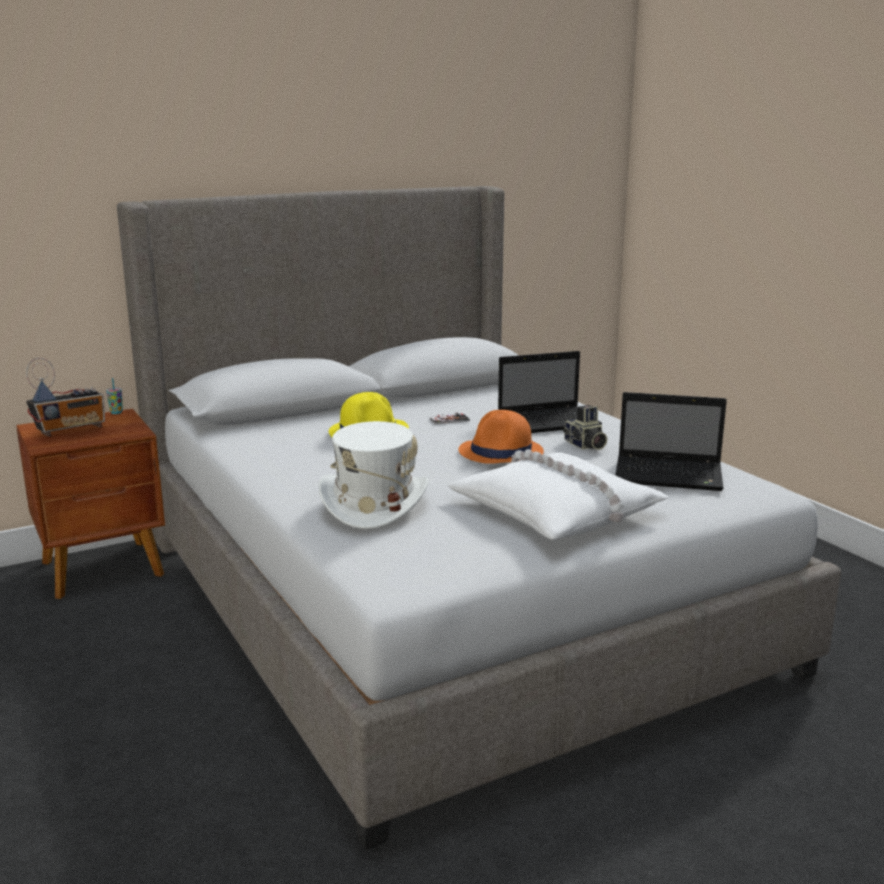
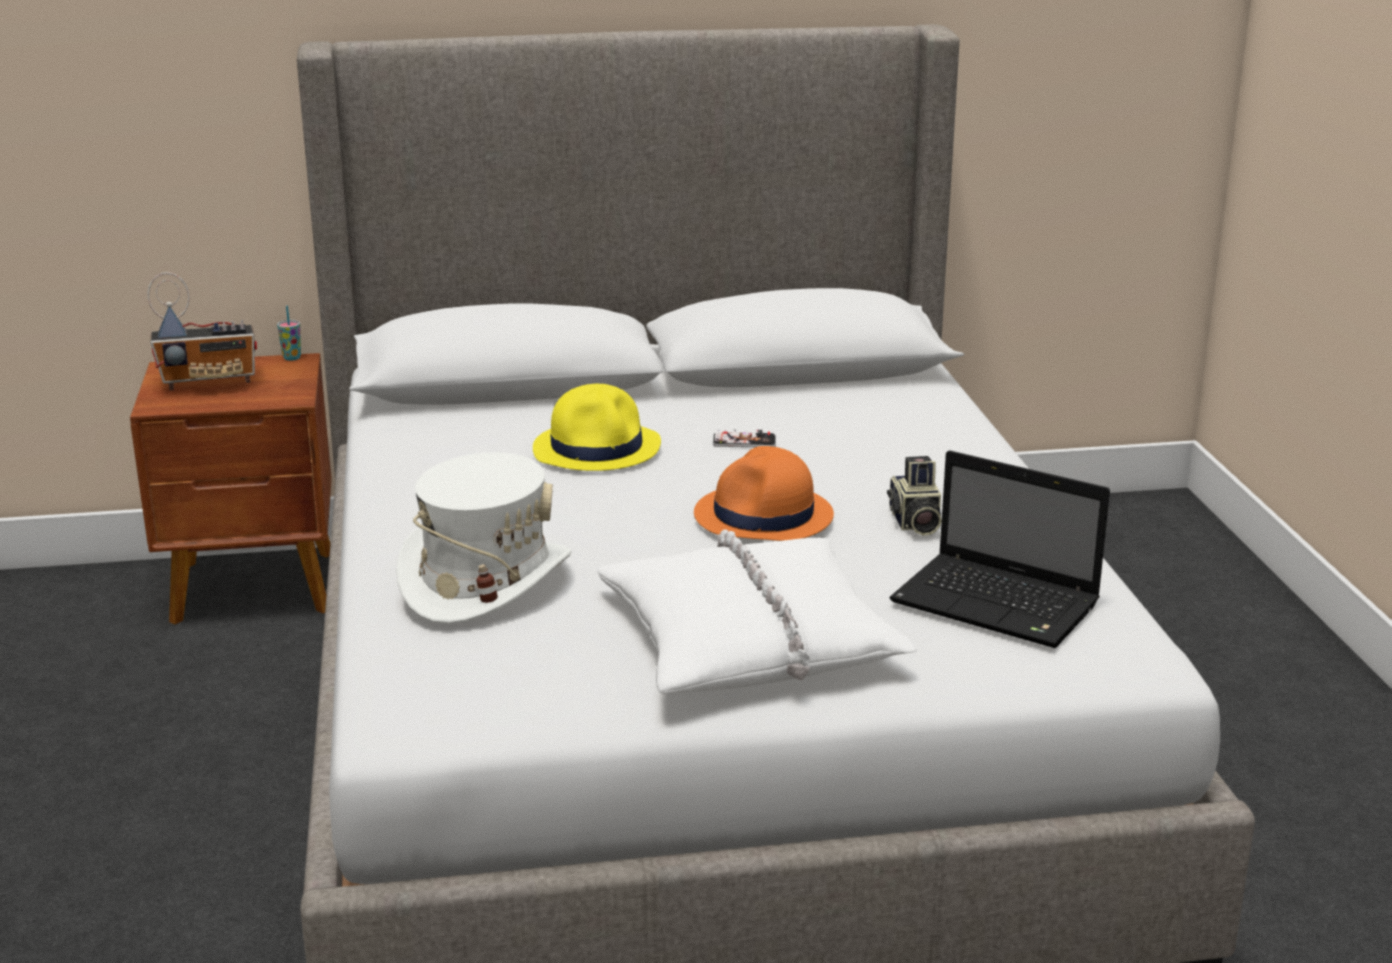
camera: 20 degrees right, 5 degrees up
(550, 422) = (901, 468): laptop -> none

